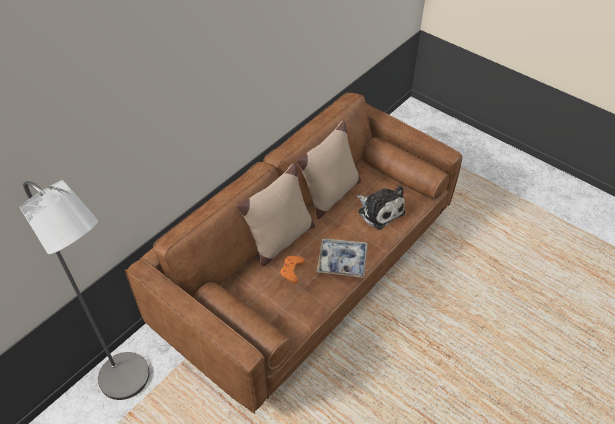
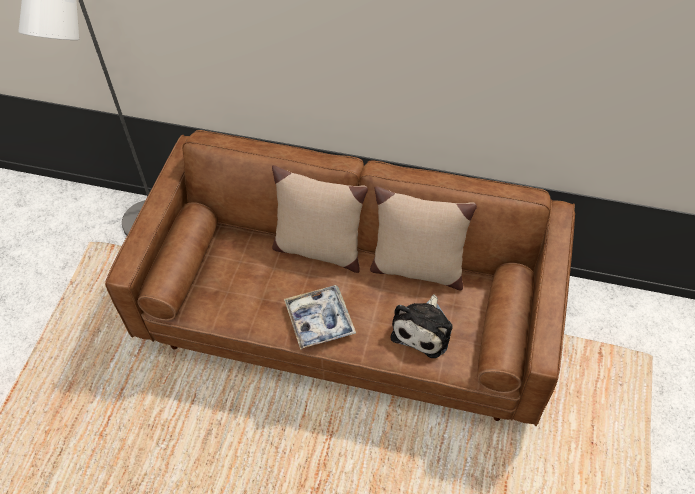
camera: 65 degrees right, 5 degrees up
(292, 270) = (281, 278): orange game controller -> none

